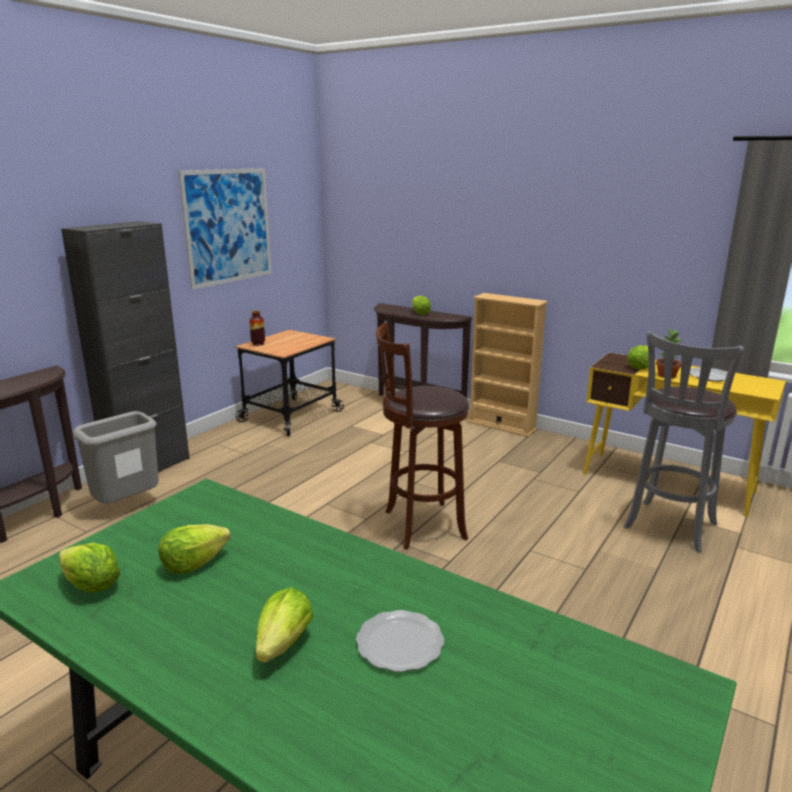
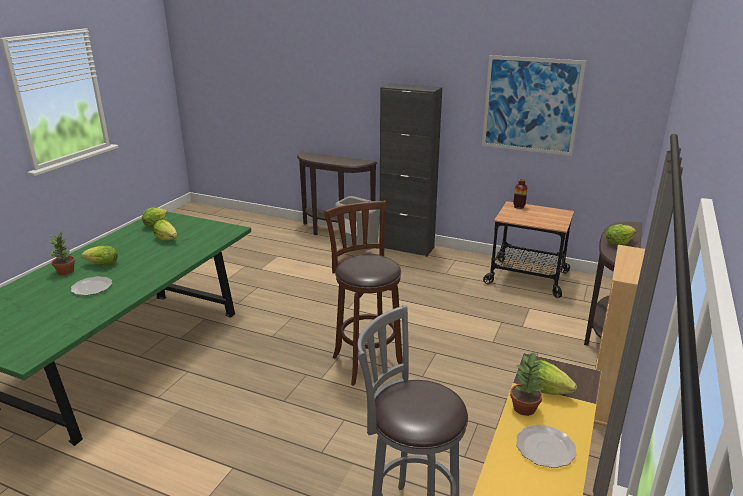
camera: 80 degrees right, 5 degrees up
(294, 706) = (66, 271): none -> potted plant

